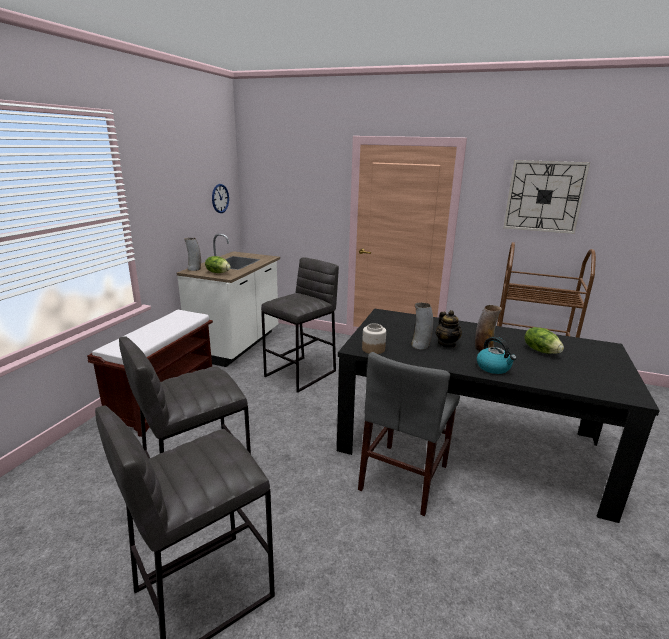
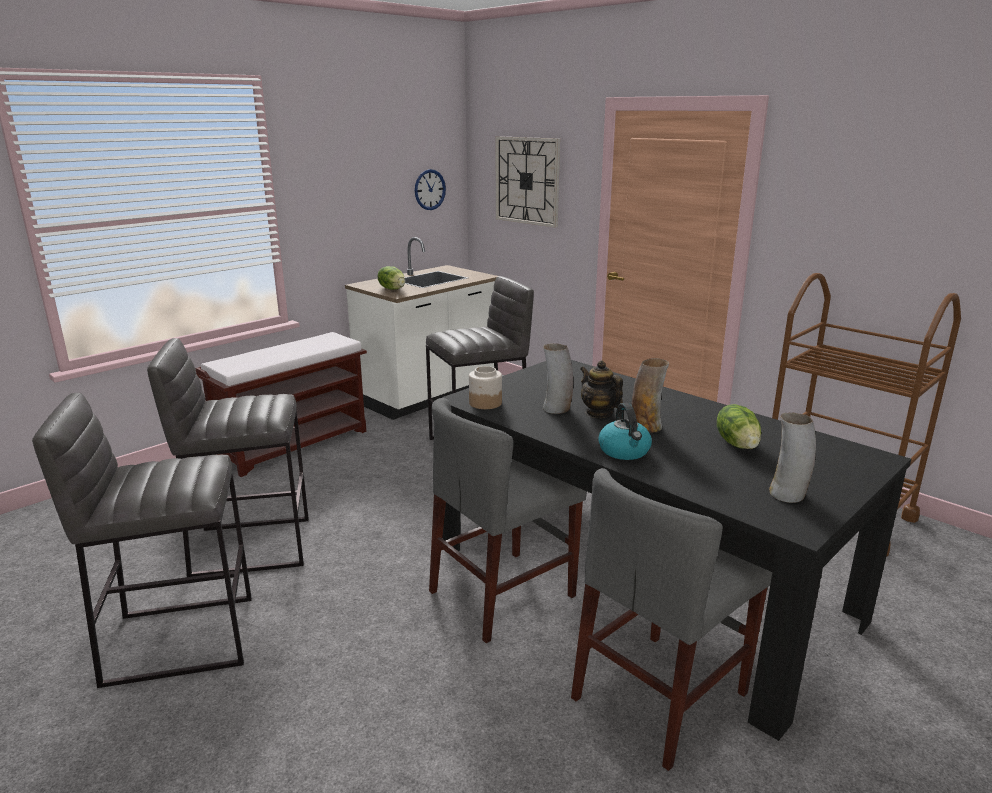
camera: 25 degrees right, 0 degrees up
(194, 269) = (370, 282): vase -> vase (788, 494)
(447, 344) = (599, 413): teapot -> teapot turned 135 degrees clockwise
(544, 196) = (893, 196): wall clock -> wall clock (527, 181)
(544, 516) = (660, 695): none -> grey chair

